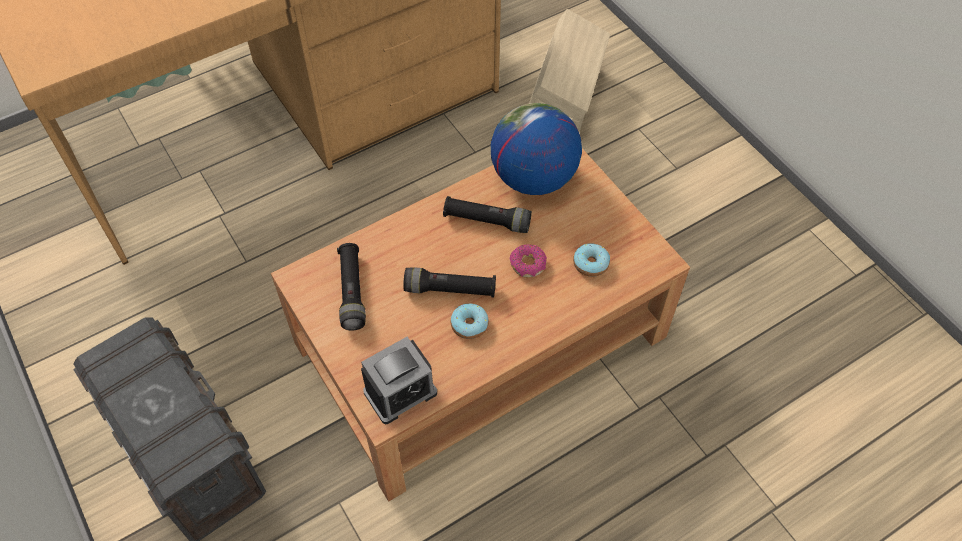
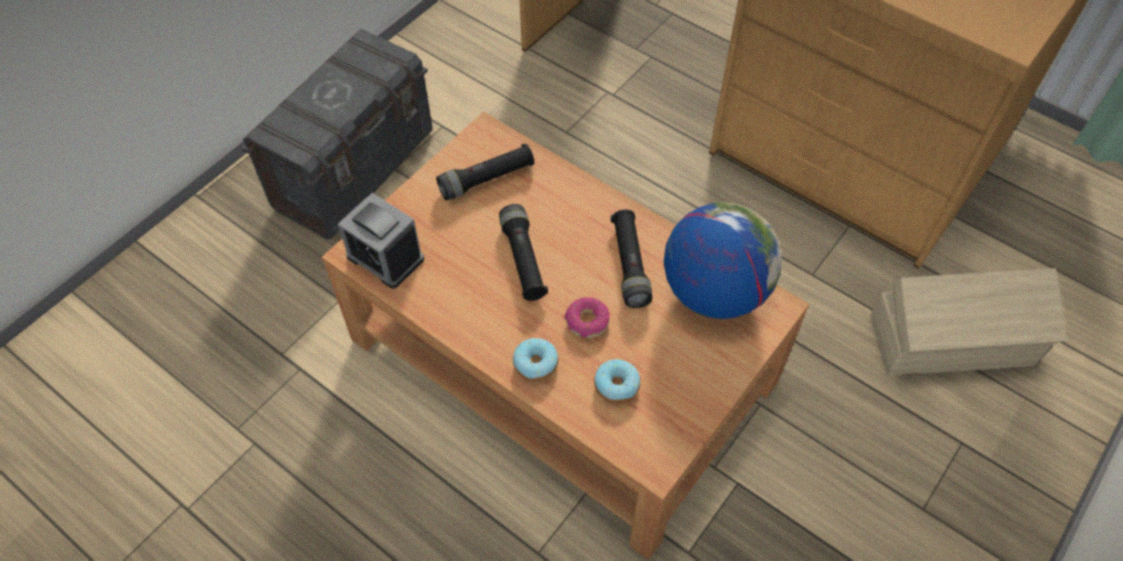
camera: 70 degrees right, 0 degrees up
(469, 325) = (486, 291): donut -> donut (535, 364)

